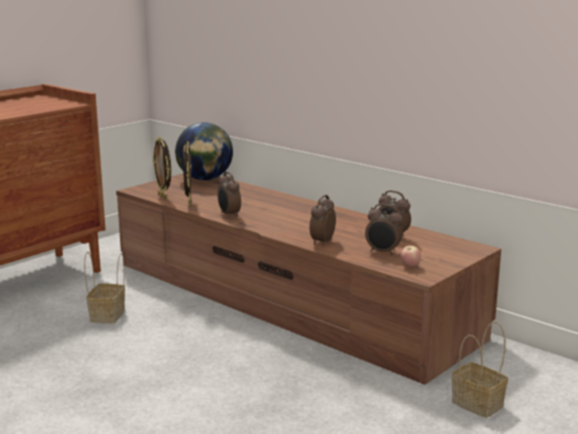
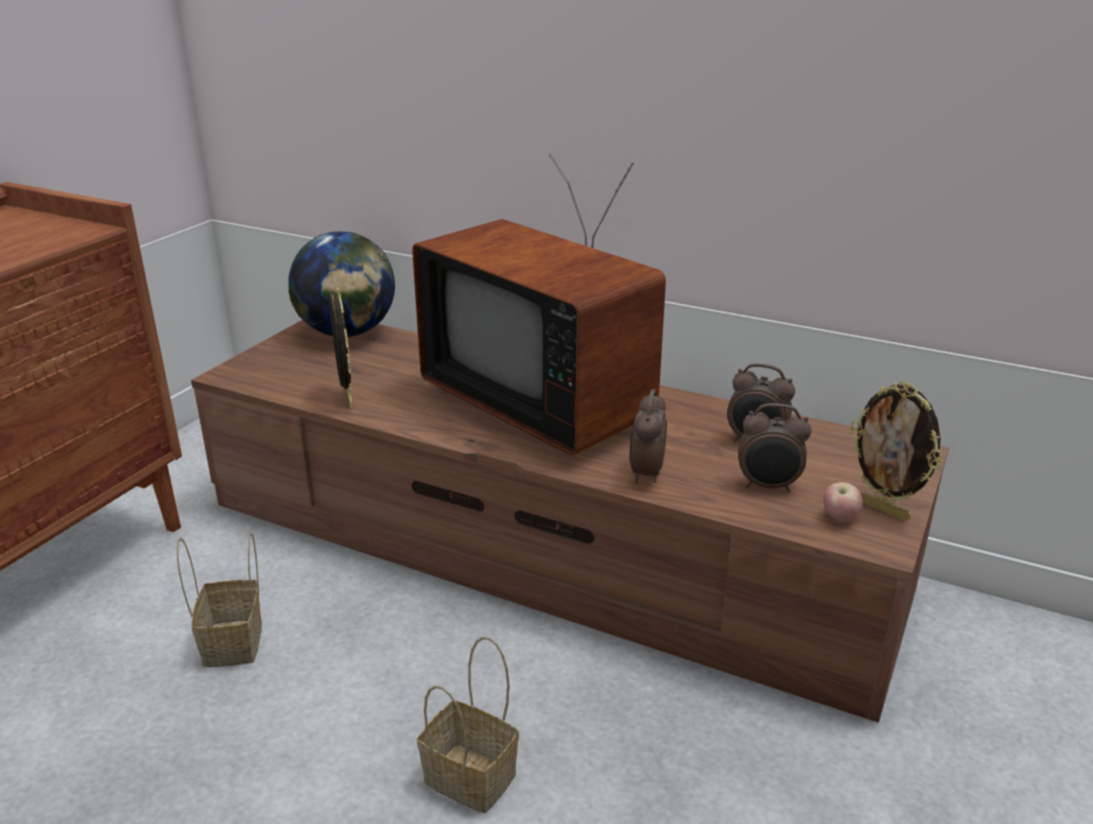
camera: 15 degrees left, 10 degrees up
(163, 197) = (291, 387): picture frame -> picture frame (883, 510)
(229, 215) = (437, 421): alarm clock -> none
(291, 213) = (546, 402): none -> television
(479, 404) = (993, 756): basket -> basket (473, 777)

